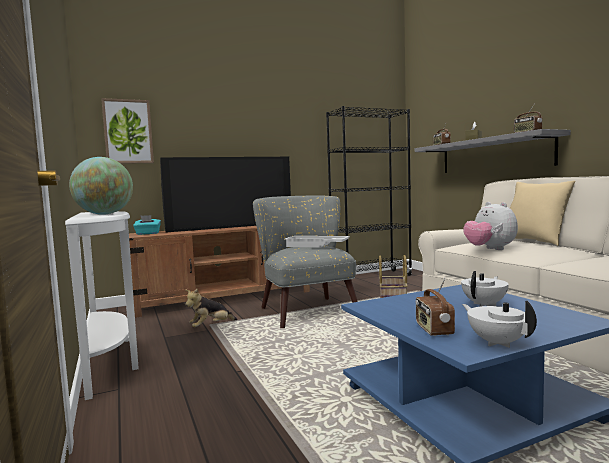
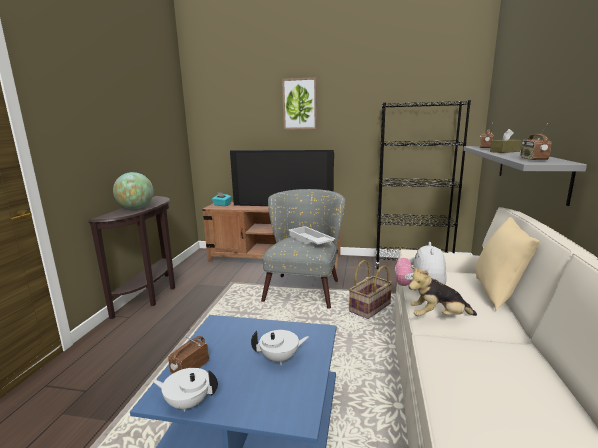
camera: 35 degrees right, 10 degrees up
(112, 361) = (152, 295): white console table -> brown console table
(128, 131) = (217, 128): picture -> picture (300, 104)
(211, 327) = (229, 284): plush toy -> plush toy (438, 317)
(497, 342) = (188, 402): white teapot -> white teapot turned 90 degrees counterclockwise

